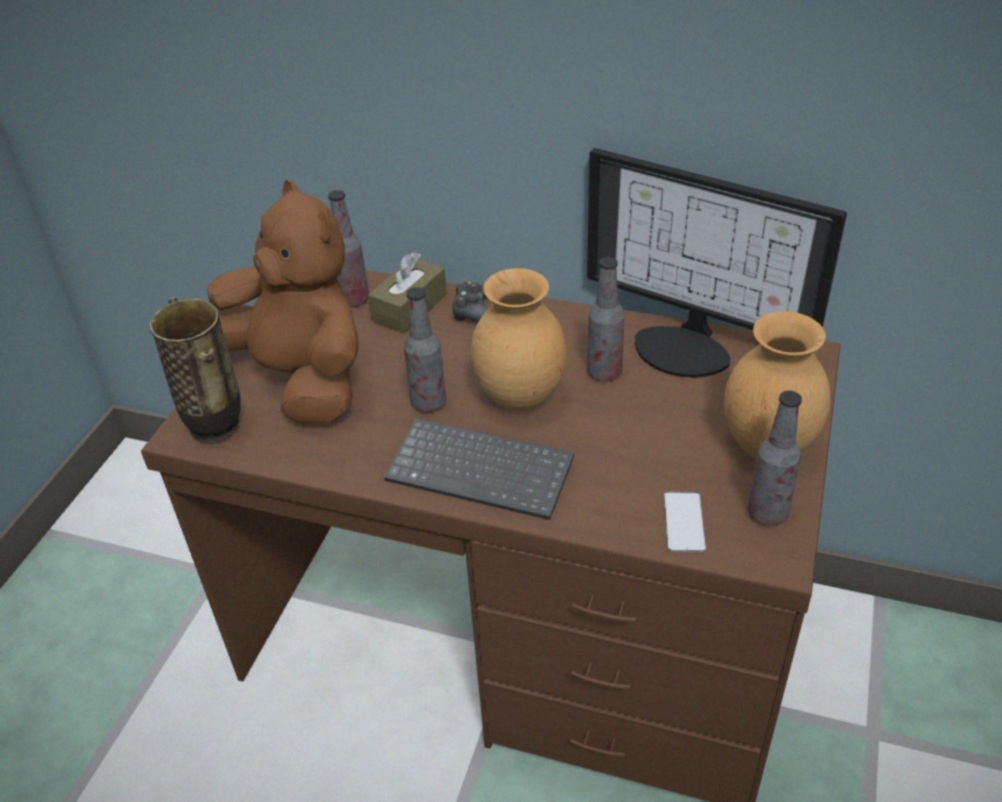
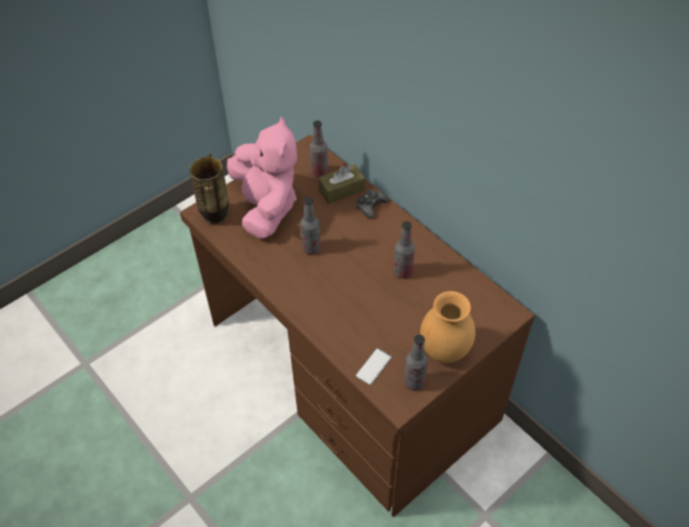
camera: 30 degrees right, 10 degrees up
(300, 379) = (266, 207): brown plush toy -> pink plush toy
(483, 469) = (309, 295): keyboard -> none
(518, 399) = (352, 266): brown vase -> none
(687, 346) = (455, 277): monitor -> none

